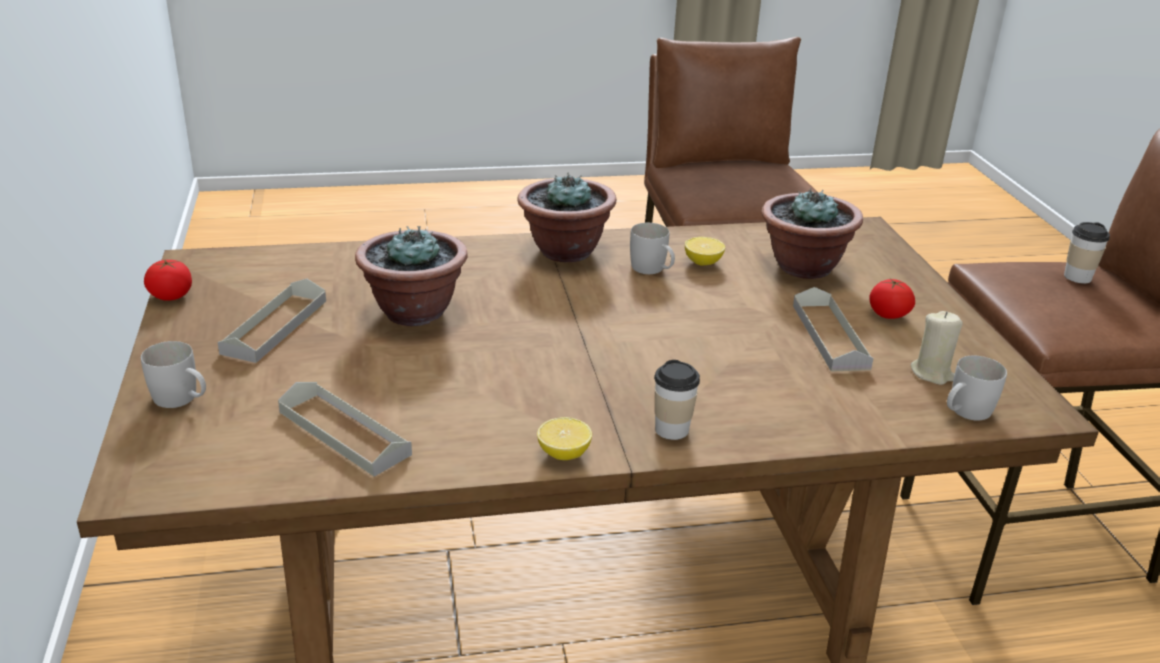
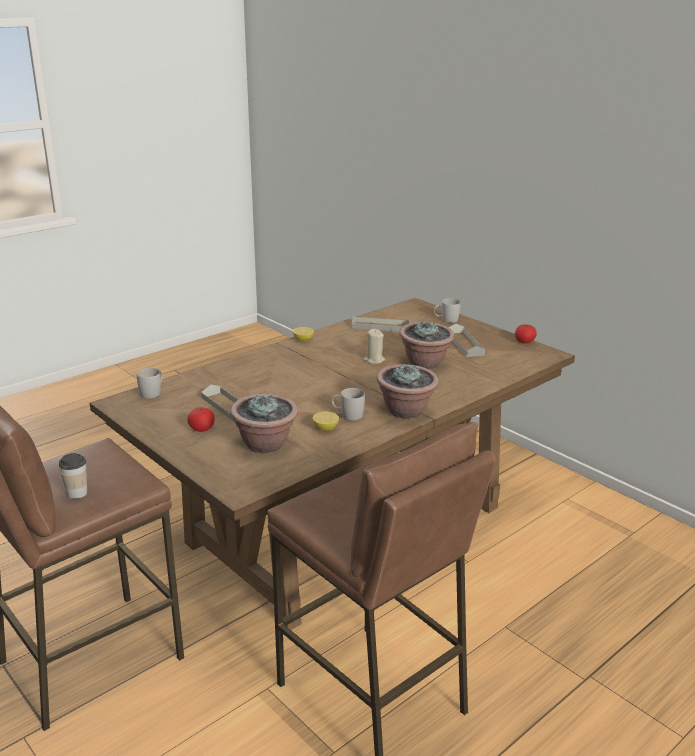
camera: 150 degrees right, 5 degrees down
(672, 430) = (272, 355): cup -> none
(932, 373) = (171, 405): beige candle -> beige candle (374, 360)

